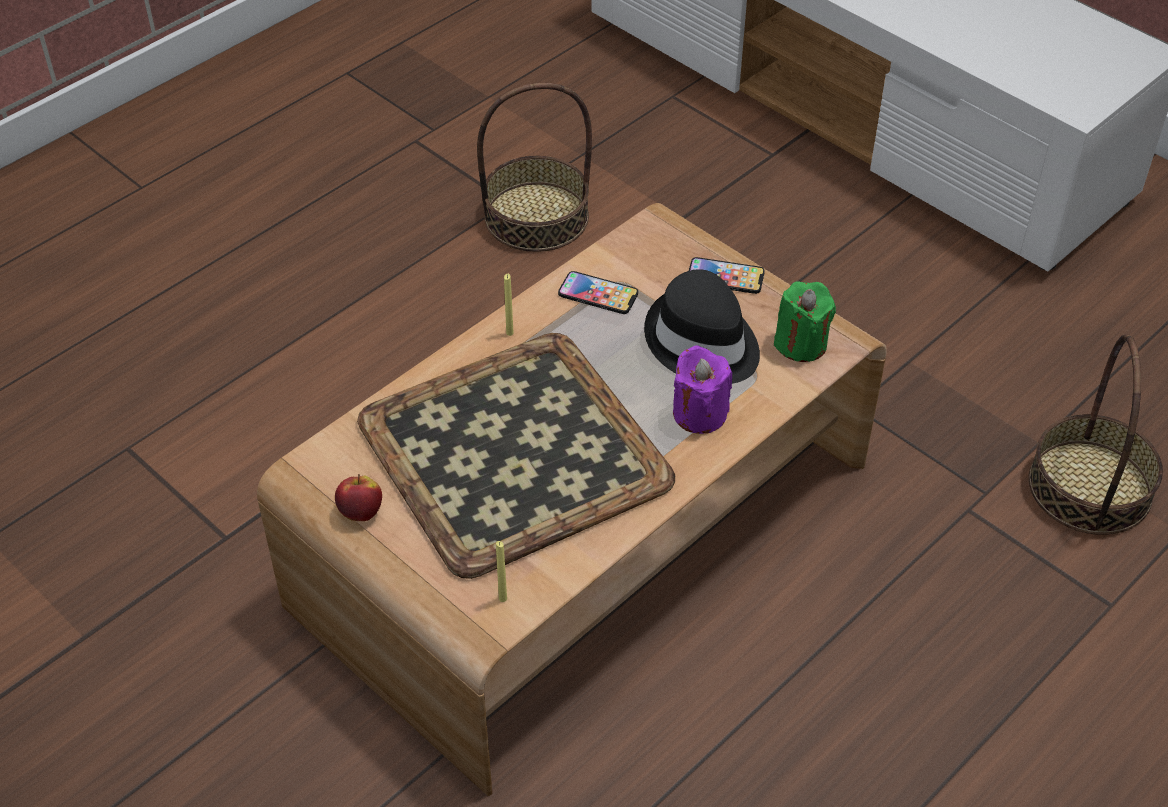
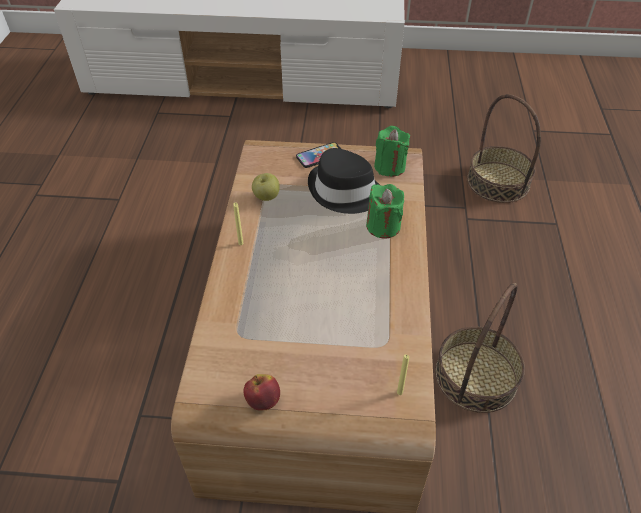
camera: 40 degrees left, 0 degrees up
(510, 451) = (311, 306): tray -> none
(536, 217) = (141, 199): basket -> basket (476, 376)
(598, 294) = (266, 197): phone -> apple
(699, 413) = (383, 226): purple candle -> green candle

